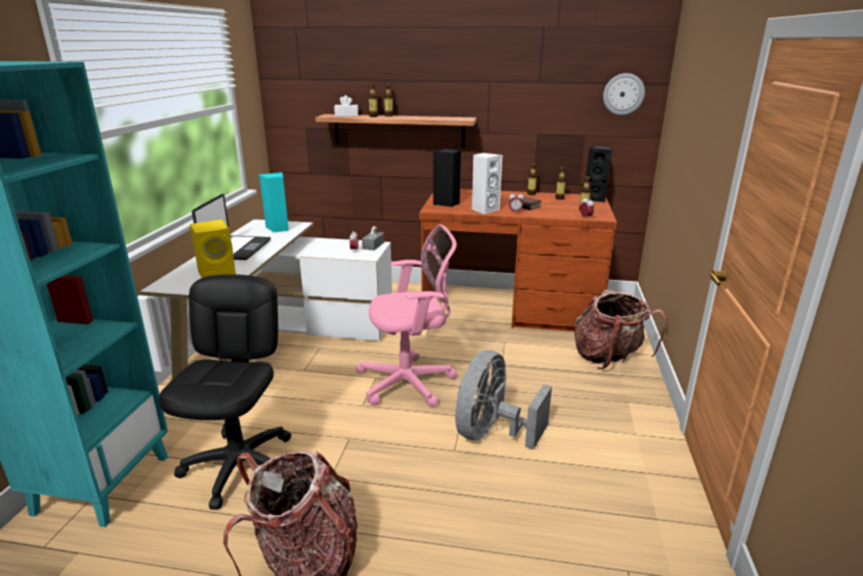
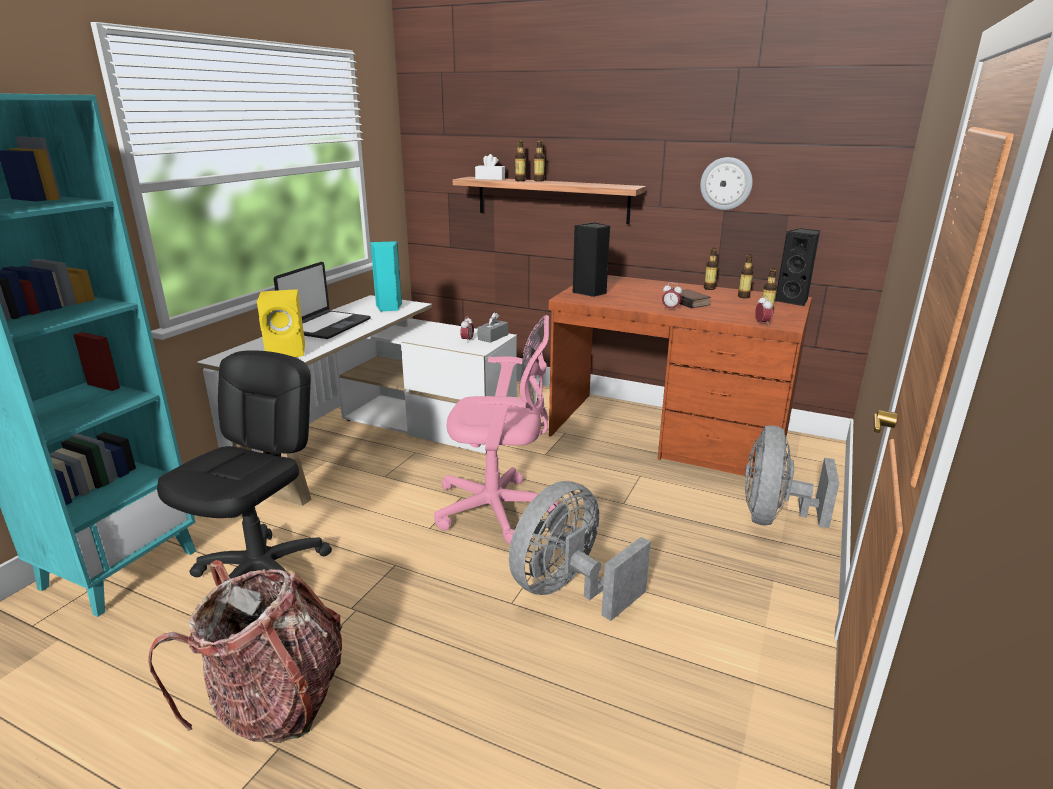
camera: 15 degrees right, 0 degrees up
(484, 210) = (632, 303): white speaker -> none
(609, 358) = (773, 517): backpack -> grey fan
(623, 94) = (845, 159): wall clock -> wall clock (726, 183)

